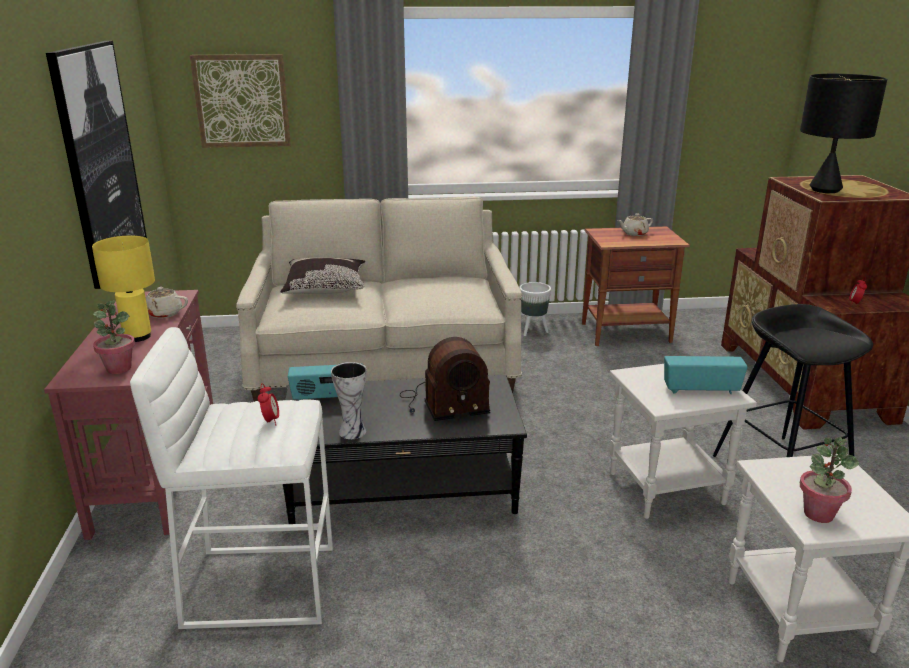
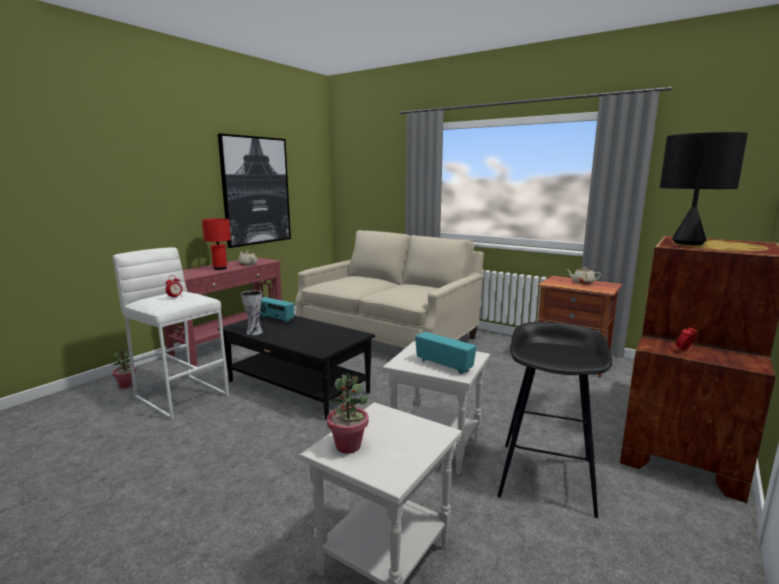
camera: 40 degrees right, 10 degrees down
(119, 368) = (188, 275): potted plant -> potted plant (126, 385)
(138, 336) = (220, 268): yellow table lamp -> red table lamp
(241, 100) = (366, 177): picture -> none
(326, 288) = (359, 279): pillow -> none
(443, 403) = (315, 335): radio -> none
(533, 331) = (504, 344): white planter -> none

